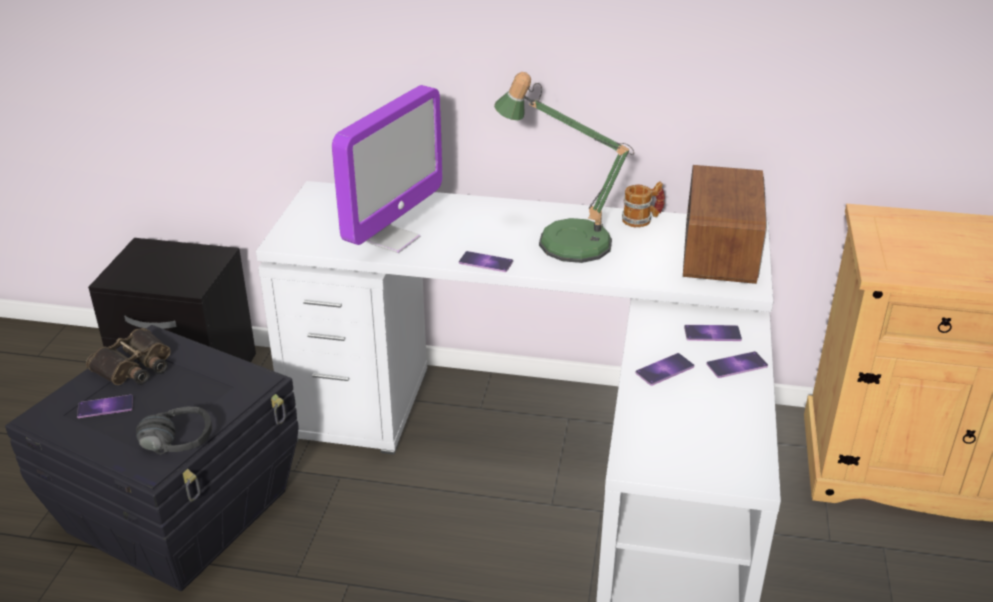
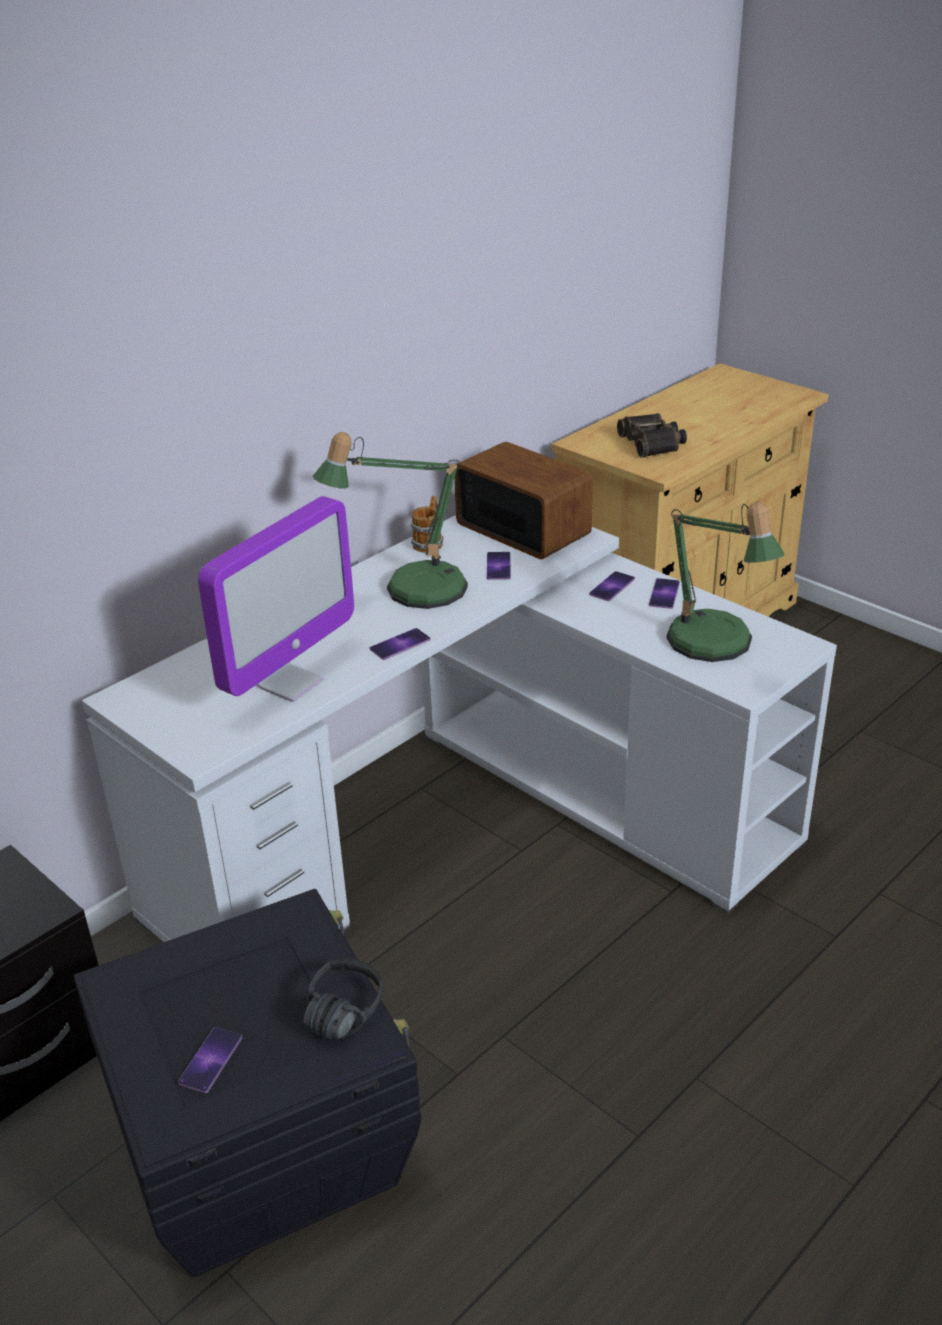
camera: 55 degrees left, 0 degrees up
(135, 367) = (155, 1011): binoculars -> binoculars (653, 443)
(392, 239) = (289, 683): monitor -> monitor turned 60 degrees clockwise
(664, 369) = (638, 627): phone -> phone (498, 566)
(683, 423) = (715, 647): none -> table lamp

